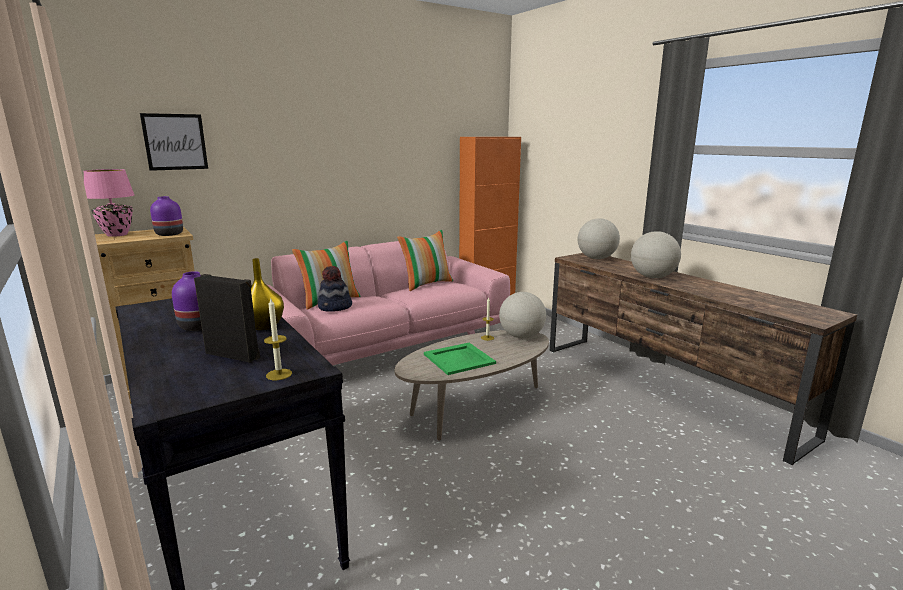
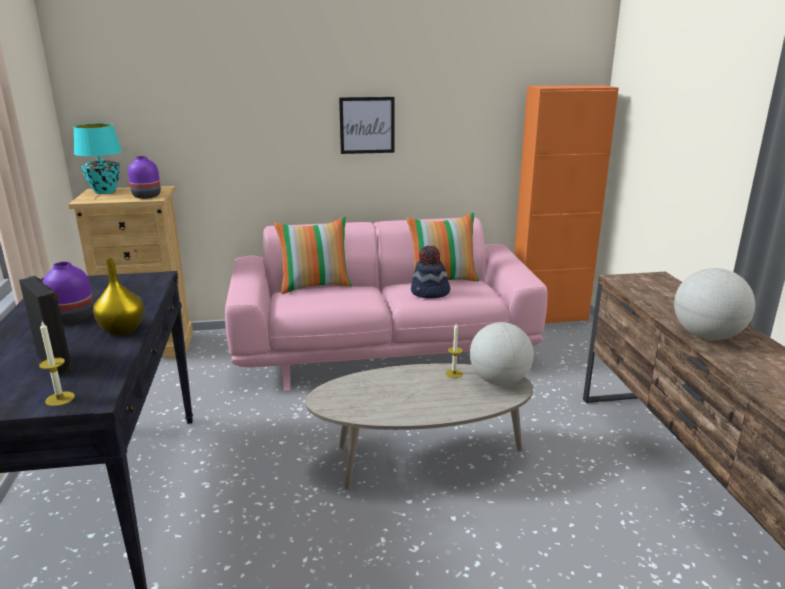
camera: 25 degrees right, 5 degrees up
(117, 235) = (105, 192): pink table lamp -> turquoise table lamp
(175, 142) = (168, 94): picture -> picture (367, 125)
(335, 307) = (306, 298): hat -> hat (430, 293)
(458, 359) = (391, 397): green tray -> none
(596, 258) = (659, 286): globe -> none

